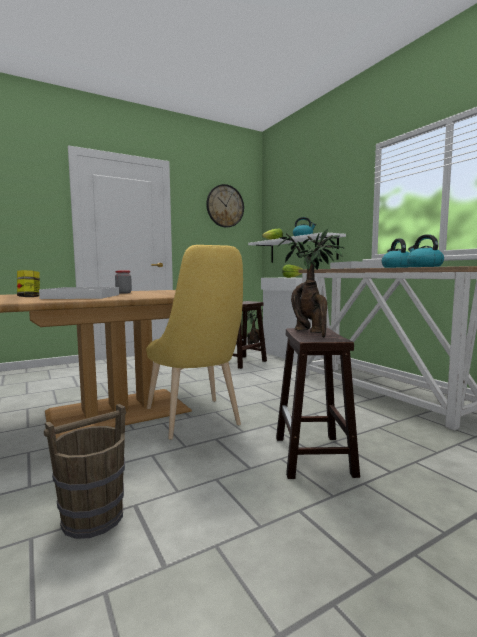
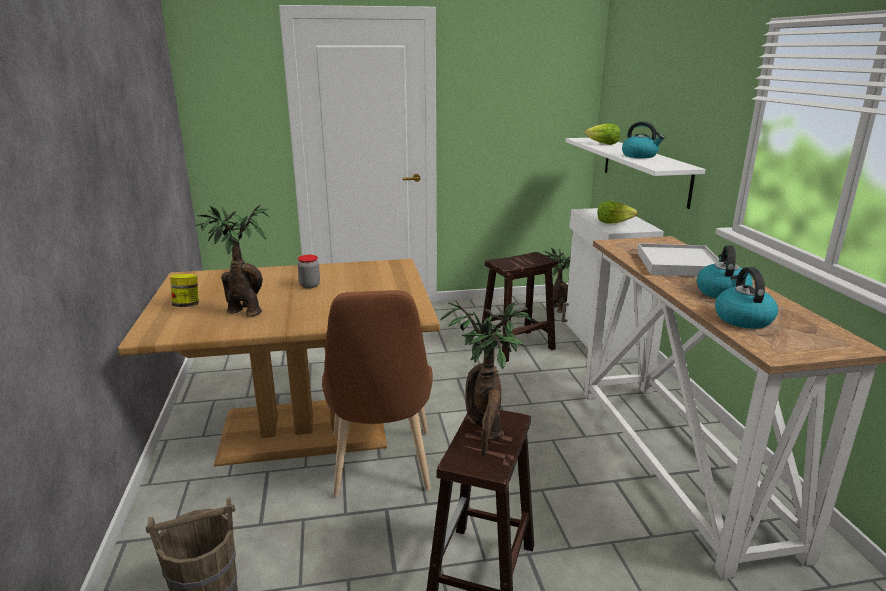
camera: 20 degrees right, 15 degrees up
(82, 297) = (242, 311): white tray -> potted plant
(195, 421) = (381, 468): yellow chair -> brown chair
(225, 206) = (531, 73): wall clock -> none

